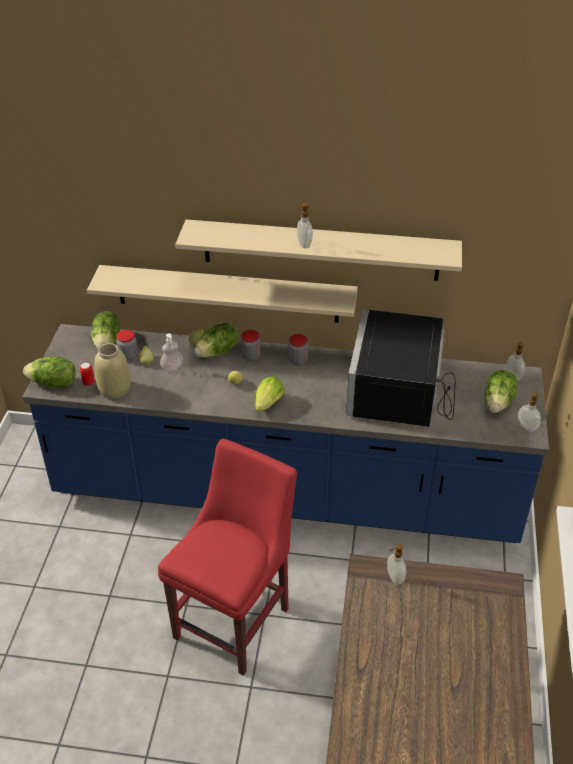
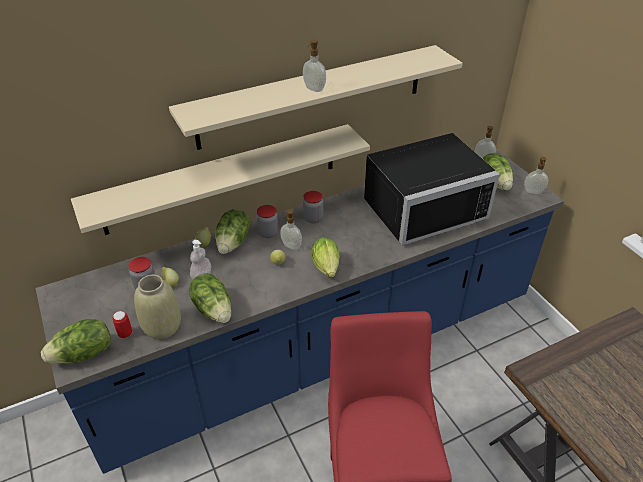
camera: 35 degrees left, 0 degrees up
(107, 342) = (108, 282): lettuce -> lettuce (214, 309)
(394, 578) = (559, 366): soap dispenser -> soap dispenser (291, 246)
(401, 391) = (420, 206): black microwave -> black microwave turned 90 degrees counterclockwise

